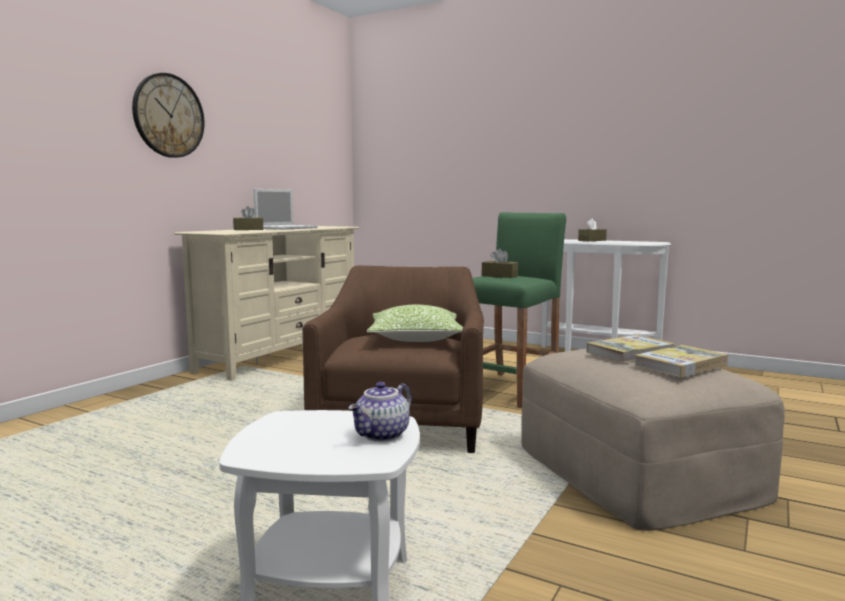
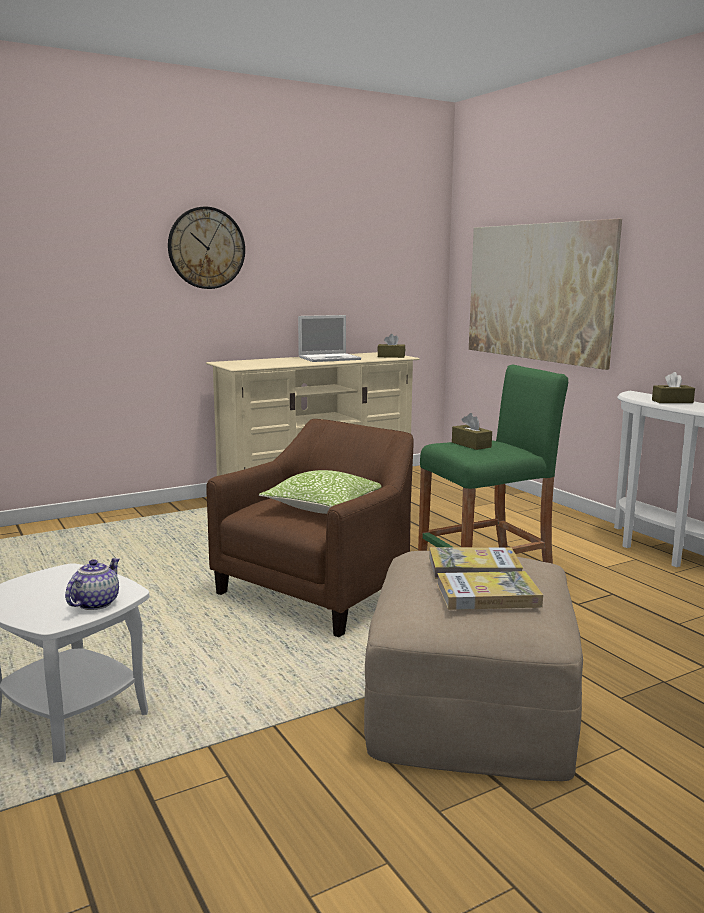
camera: 30 degrees right, 5 degrees up
(248, 229) = (282, 360): brown tissue box -> brown tissue box (391, 356)
(382, 435) = (95, 603): teapot -> teapot turned 135 degrees clockwise
(449, 170) = (537, 292): none -> picture

